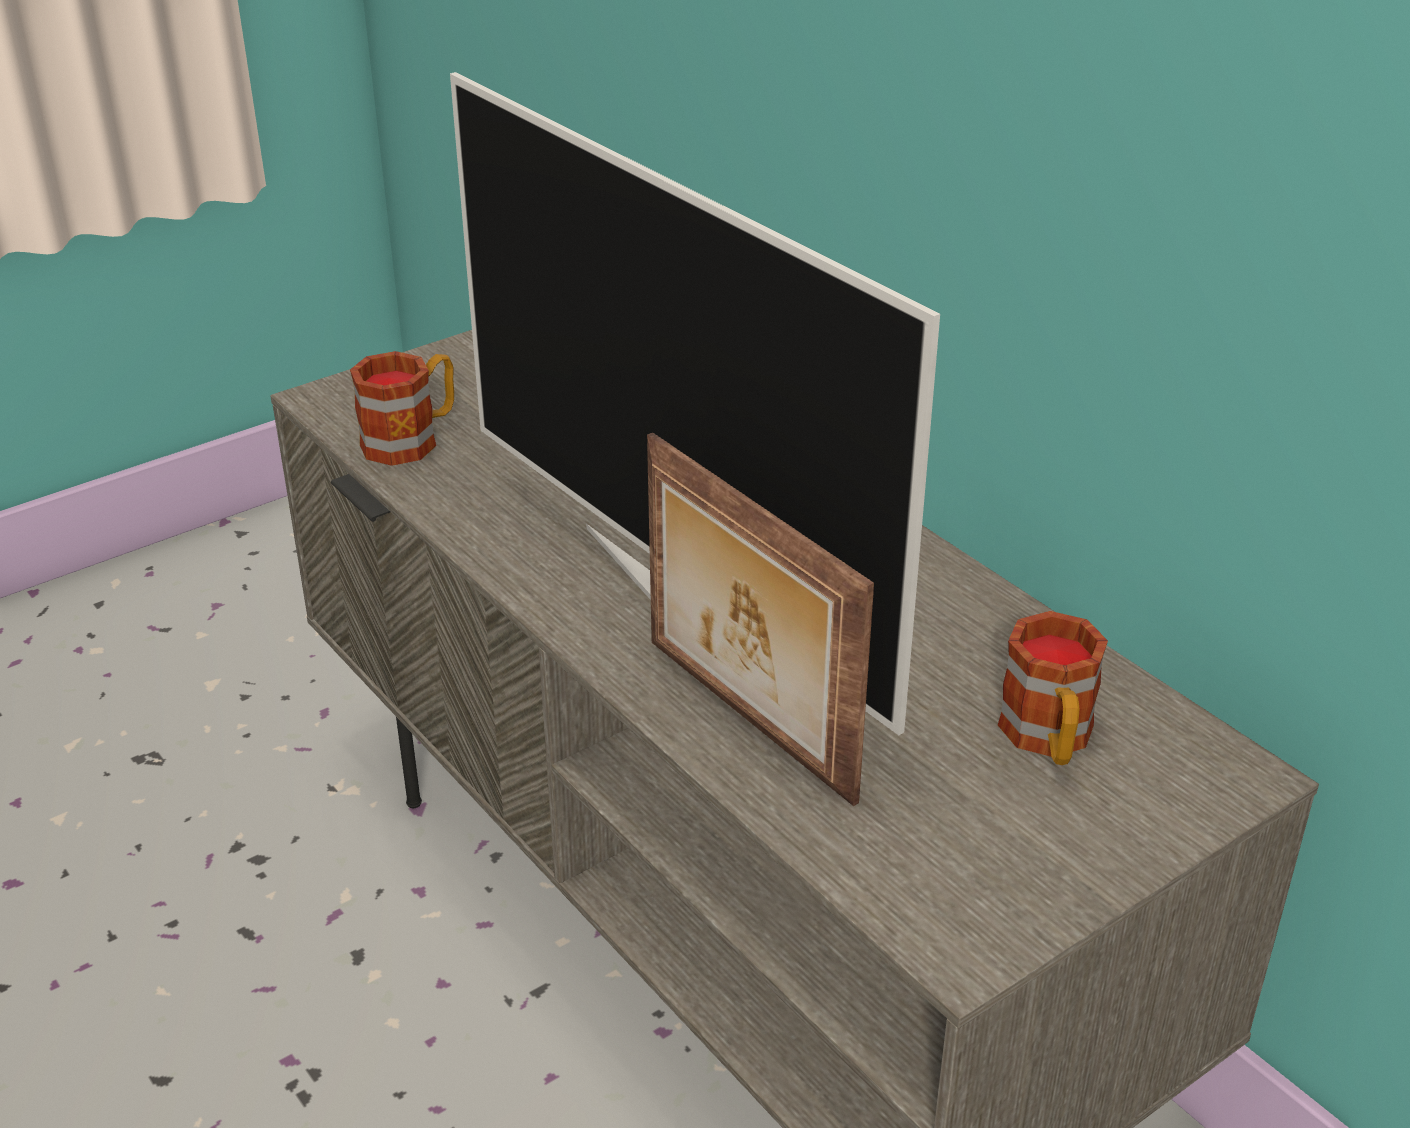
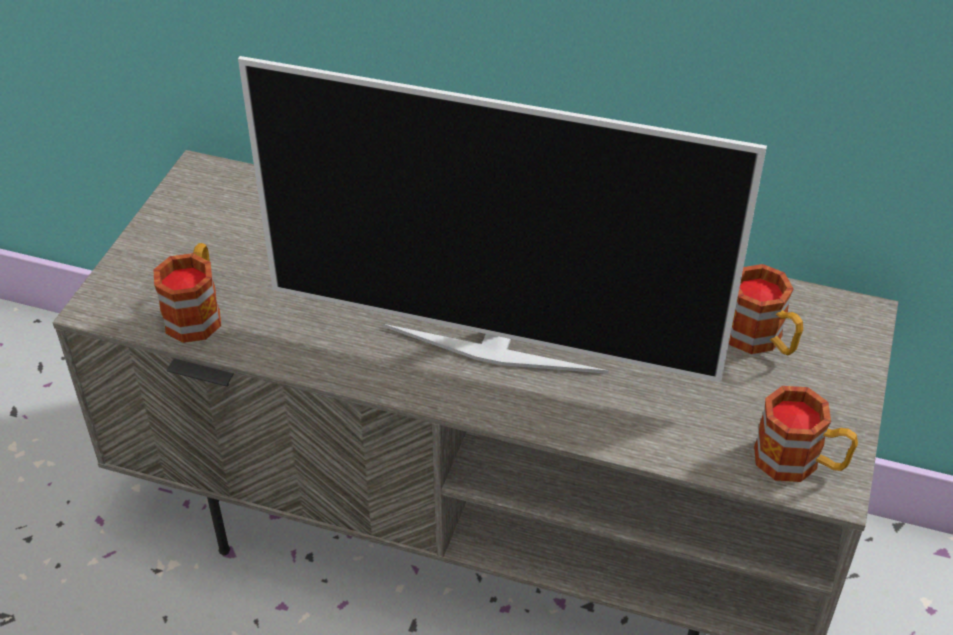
camera: 35 degrees left, 10 degrees up
(744, 720) = (603, 411): picture frame -> none
(945, 897) = (799, 462): none -> mug

